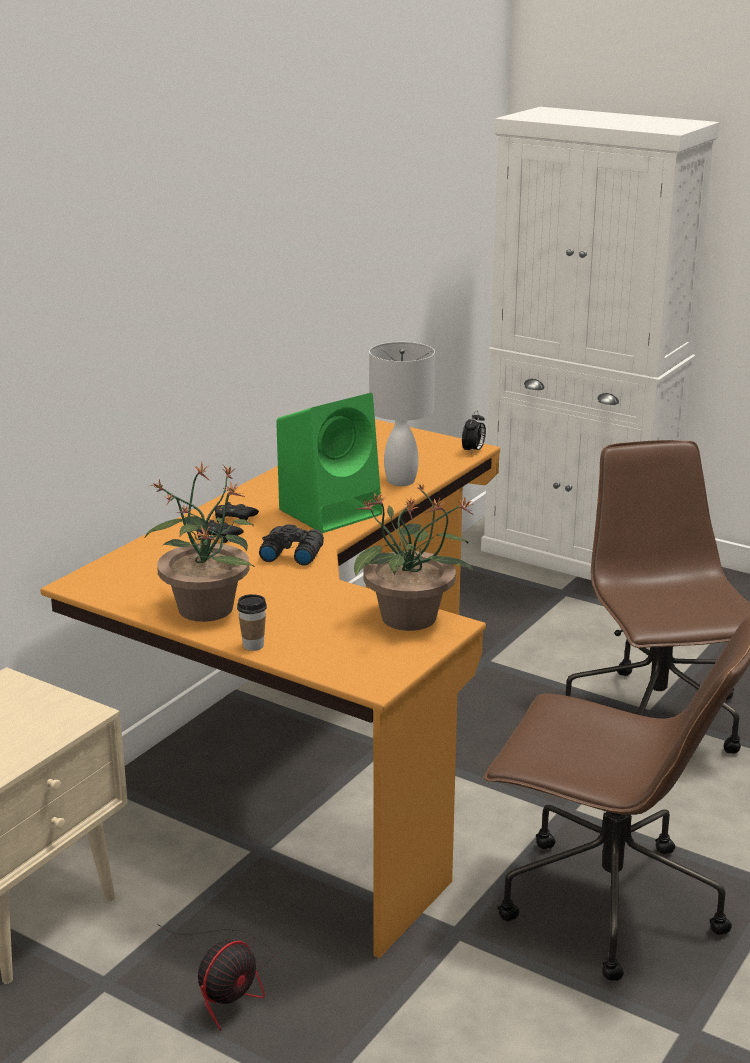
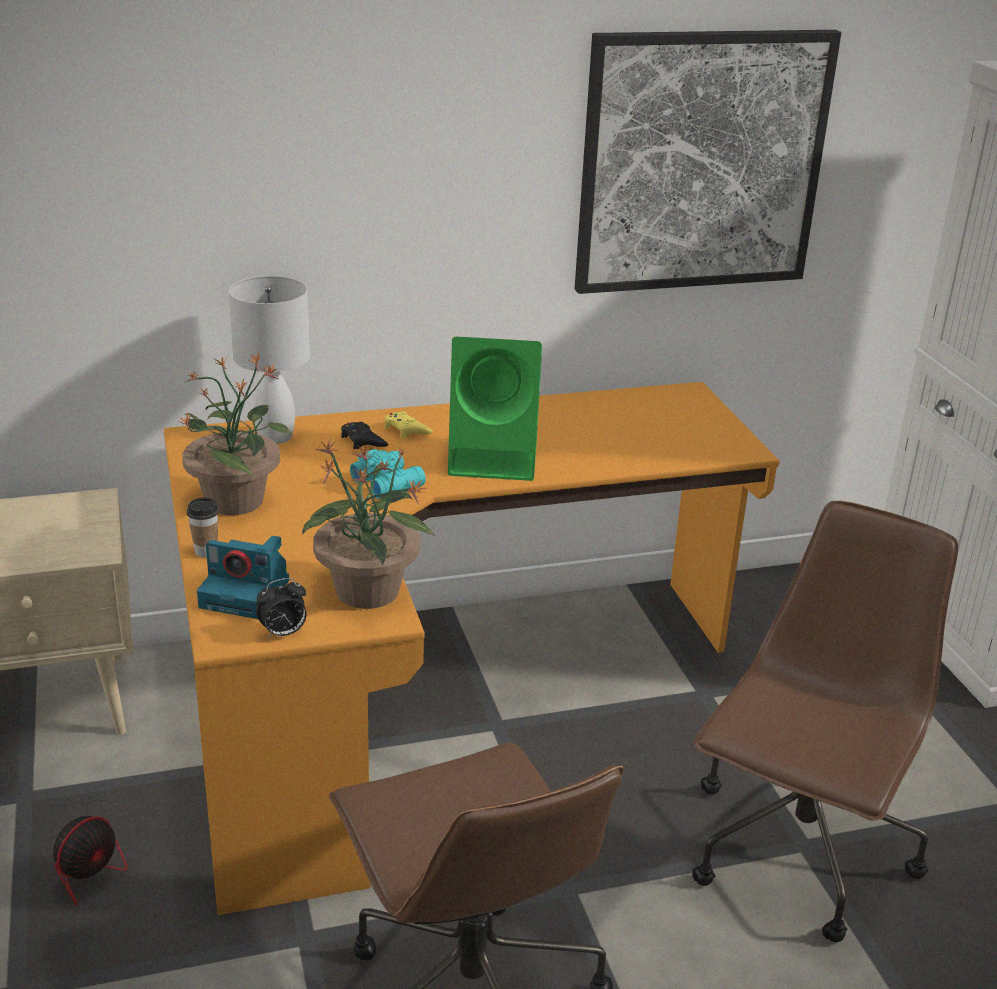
camera: 40 degrees right, 5 degrees up
(228, 983) = (92, 856): fan -> fan turned 45 degrees counterclockwise
(234, 518) = (406, 430): black game controller -> yellow game controller
(291, 554) = (388, 483): black binoculars -> turquoise binoculars
(336, 655) = (247, 594): none -> camera
(349, 232) = (702, 162): none -> picture
(401, 480) = (613, 455): white table lamp -> white table lamp (276, 436)
(473, 451) = (741, 453): alarm clock -> alarm clock (283, 633)

